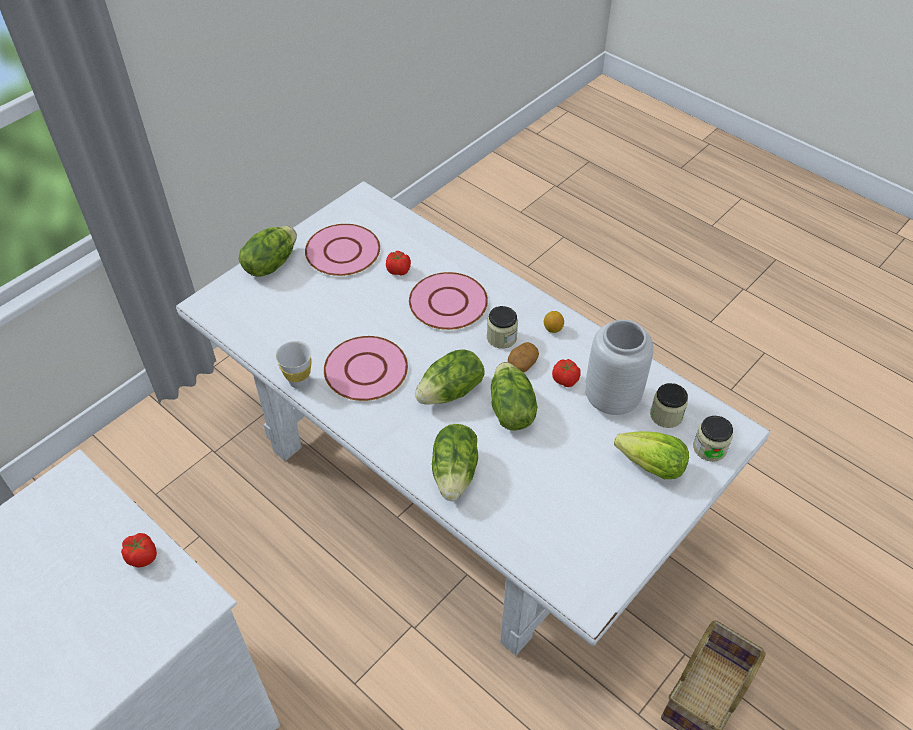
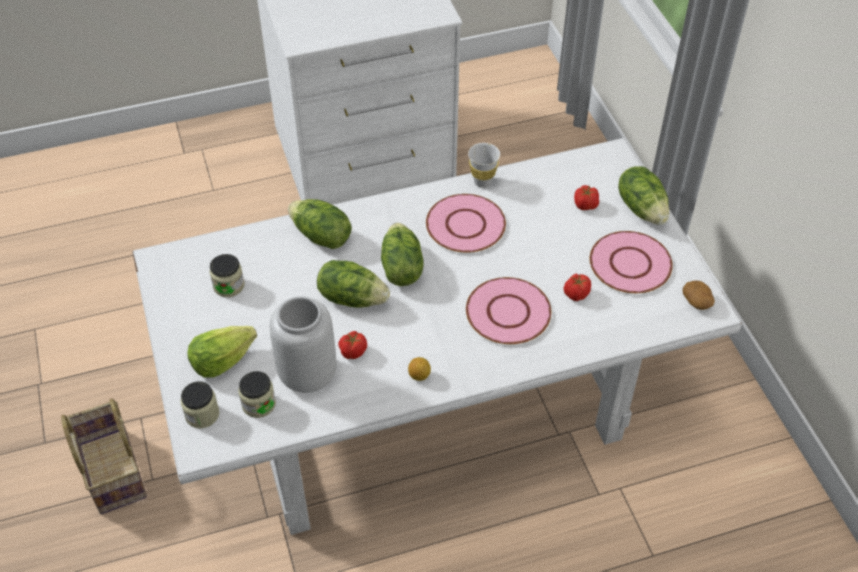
camera: 120 degrees right, 0 degrees up
(142, 556) = (351, 29): tomato -> tomato (586, 205)
(501, 337) = (436, 331): jar -> jar (229, 286)
(522, 363) = (395, 331): potato -> potato (697, 301)

